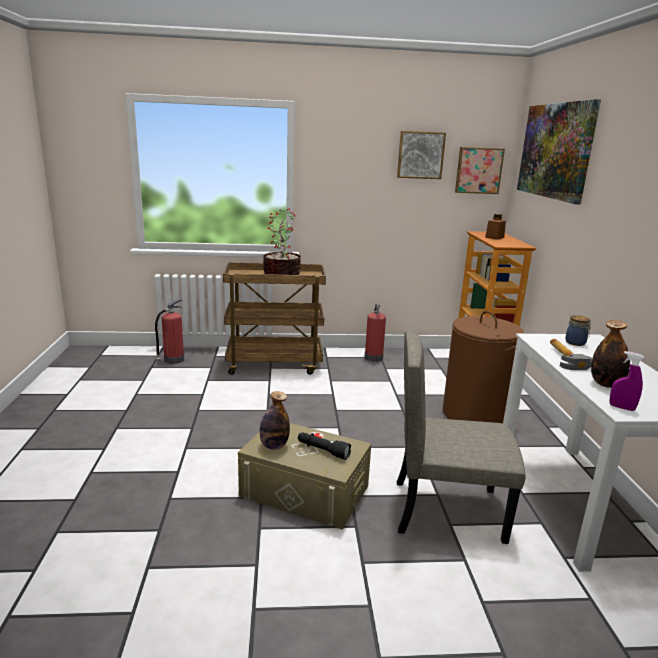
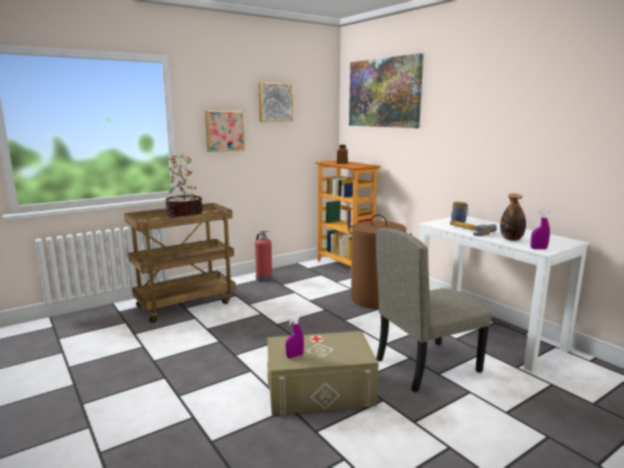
camera: 30 degrees left, 5 degrees down
(173, 360) = (76, 326): fire extinguisher -> none
(274, 446) = (294, 356): bottle -> purple spray bottle
(322, 450) = (335, 347): black flashlight -> none
(478, 170) = (316, 113): picture -> picture (224, 131)

